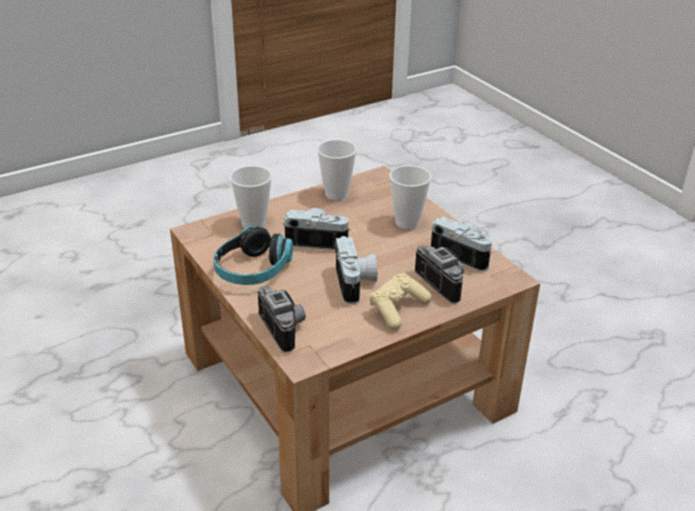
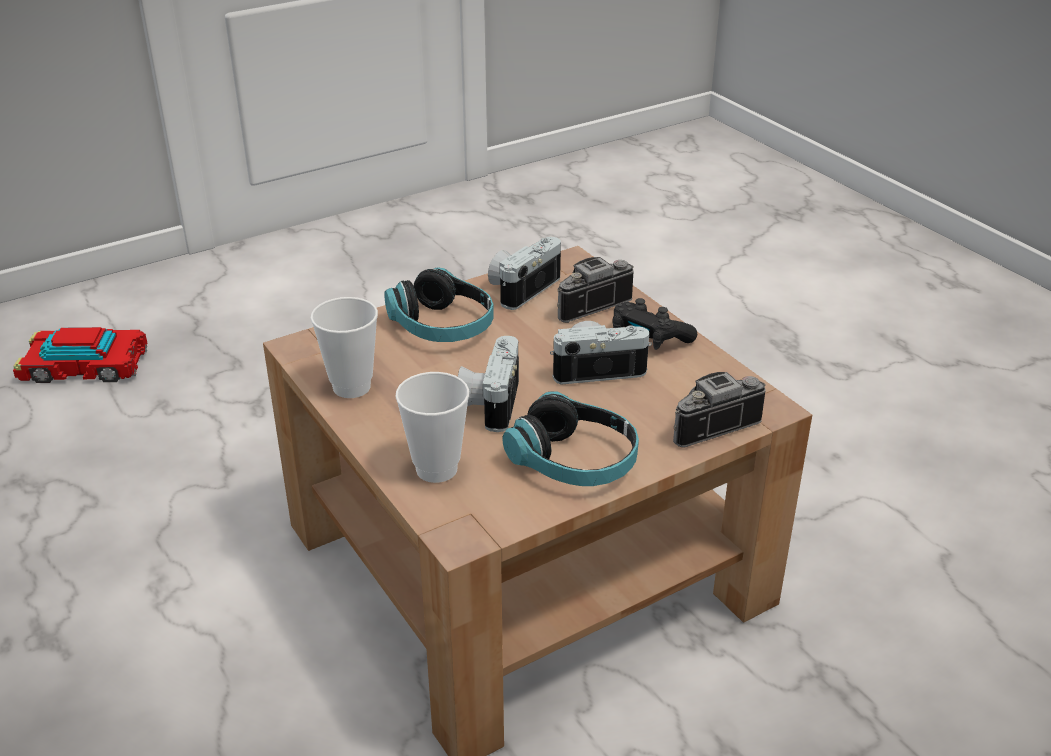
camera: 90 degrees left, 0 degrees up
(397, 309) = (649, 338): beige game controller -> black game controller
(407, 222) = (442, 326): cup -> headphones
(522, 194) = (84, 366): none -> toy car

